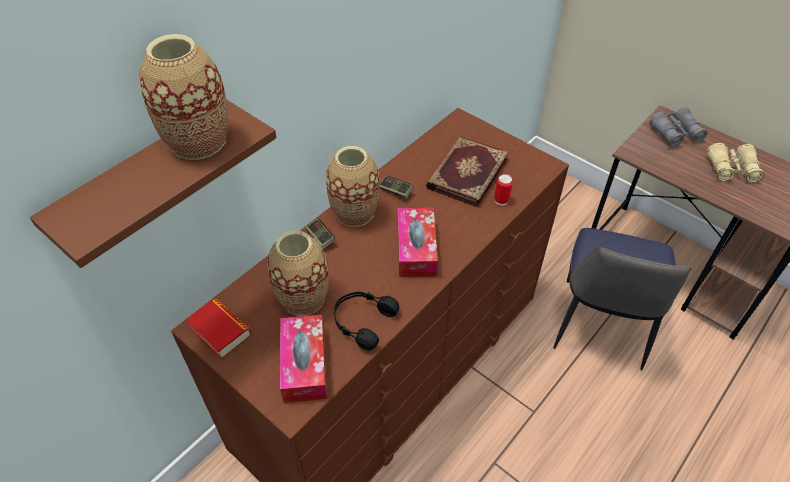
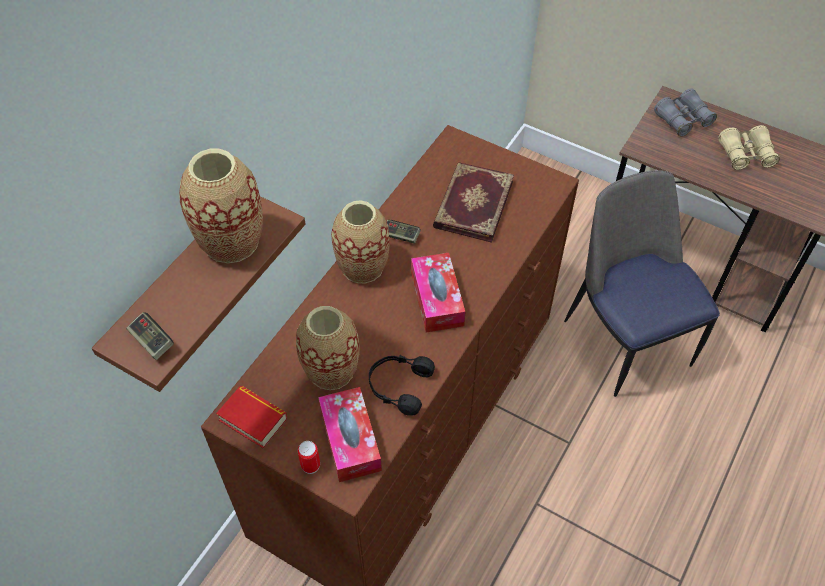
camera: 10 degrees left, 5 degrees up
(320, 238) = (332, 301): game controller -> game controller (152, 341)
(501, 200) = (515, 230): can -> can (310, 465)
(600, 326) = (625, 339): chair -> chair turned 150 degrees clockwise

